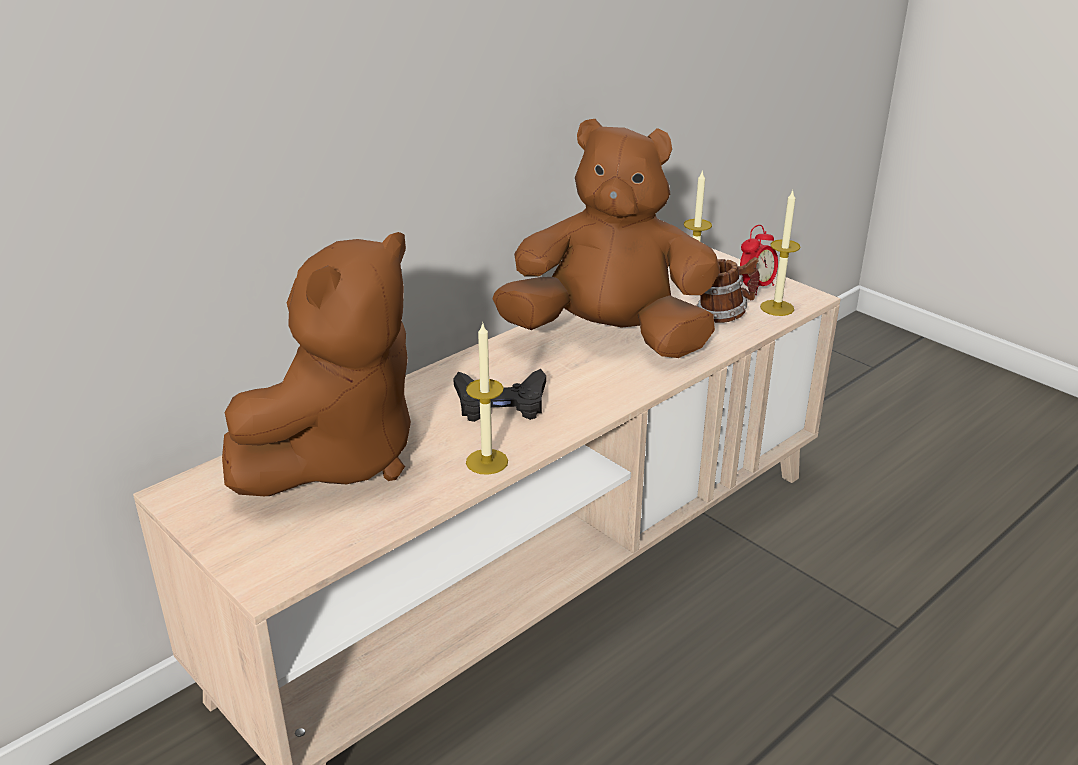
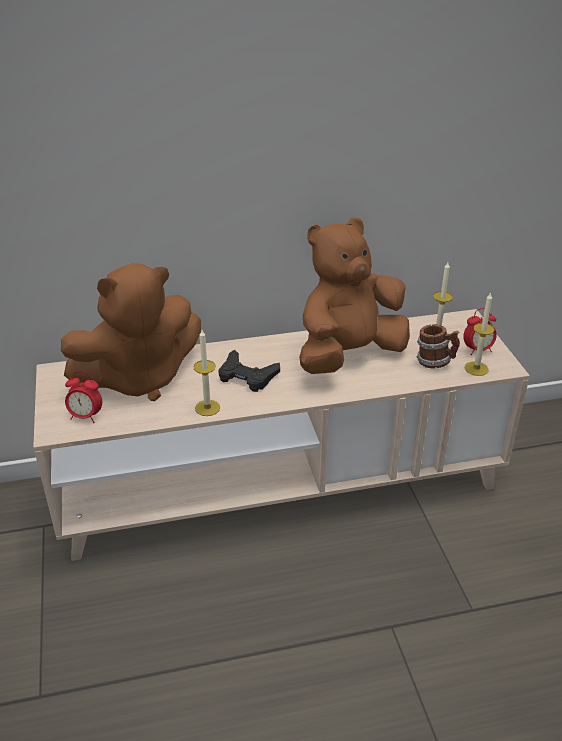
camera: 30 degrees right, 5 degrees up
(303, 539) = (86, 416): none -> alarm clock
(610, 337) = (348, 355): brown plush toy -> brown plush toy turned 75 degrees counterclockwise

